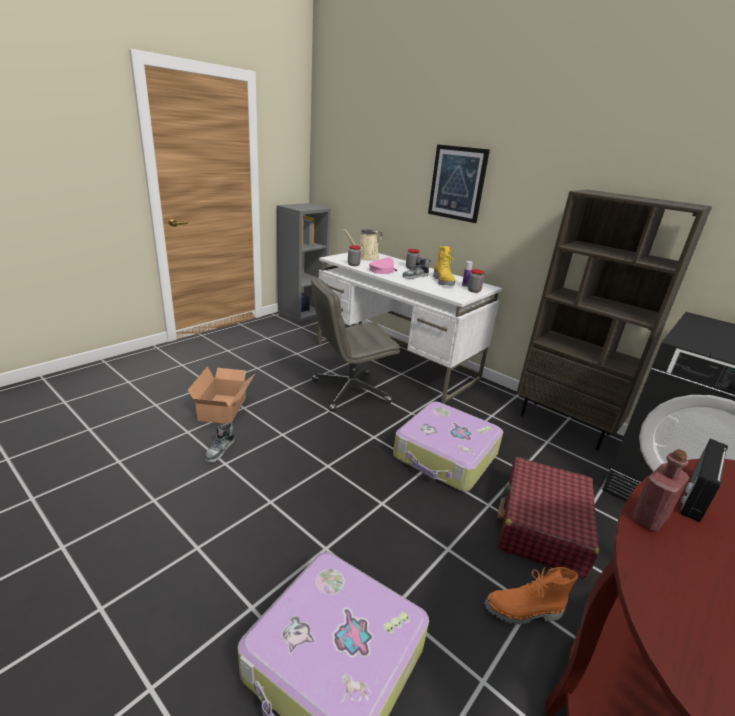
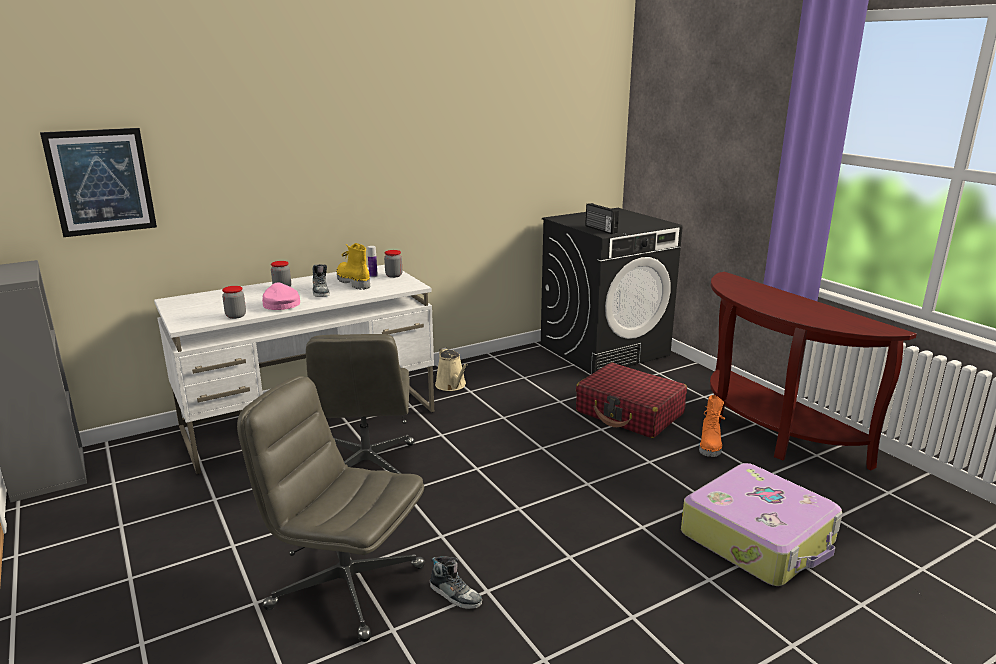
camera: 70 degrees left, 5 degrees down
(225, 408) = (345, 587): cardboard box -> grey office chair
(365, 258) = (206, 305): beige watering can -> beige watering can (452, 385)
(443, 281) = (352, 282): yellow boot -> yellow boot turned 135 degrees counterclockwise
(446, 456) = (527, 433): suitcase -> none
(457, 183) = (292, 161): picture -> picture (101, 181)
(565, 425) = (502, 361): brown bookcase -> none
(649, 518) = (772, 310): red bottle -> none
(693, 495) = (748, 295): radio -> radio (600, 229)

